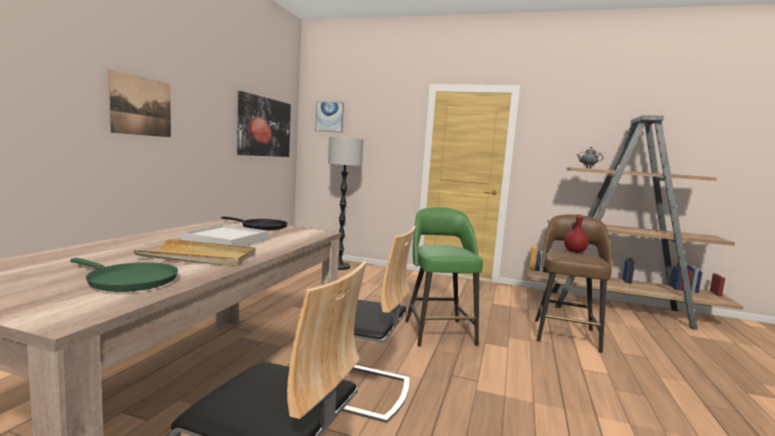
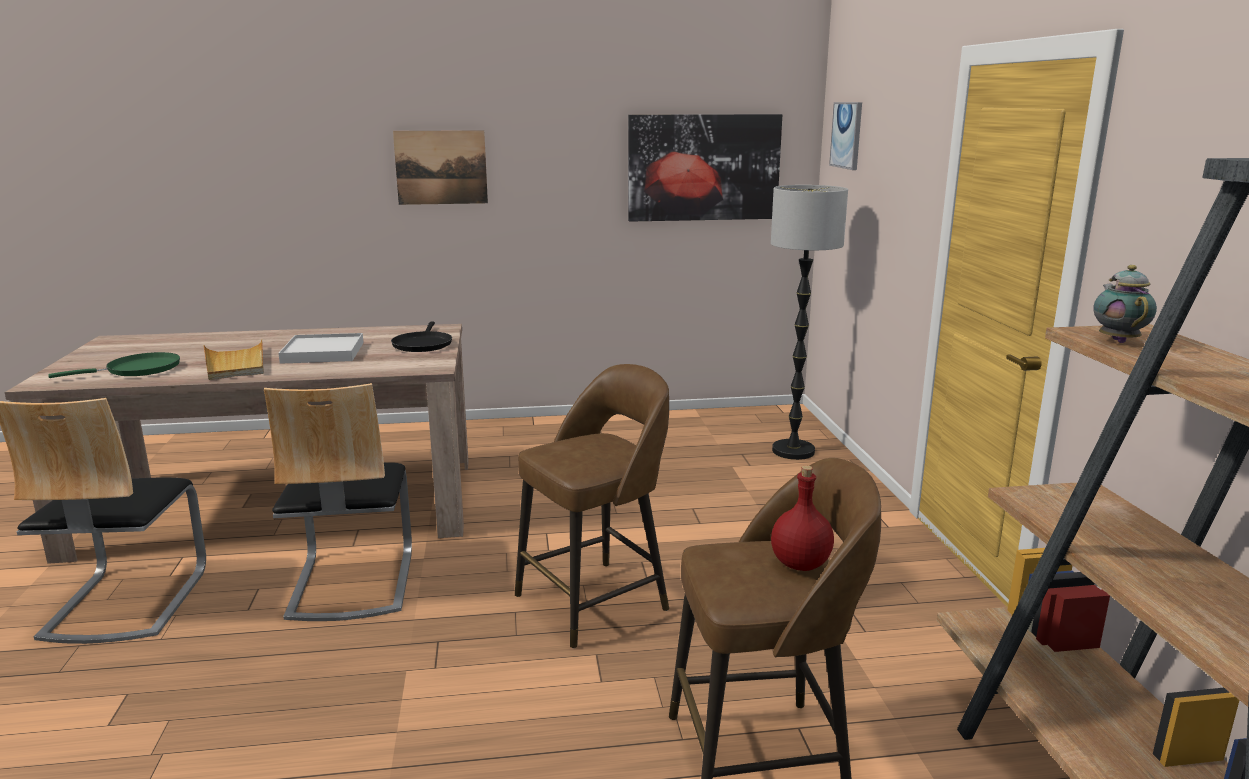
camera: 65 degrees right, 10 degrees up
(129, 280) = (138, 370): green frying pan -> green frying pan turned 120 degrees counterclockwise
(439, 331) = (595, 601): green stool -> brown stool

